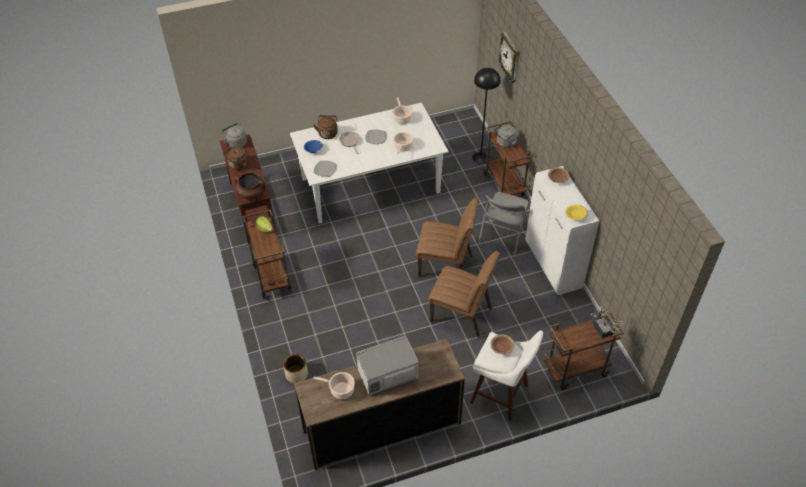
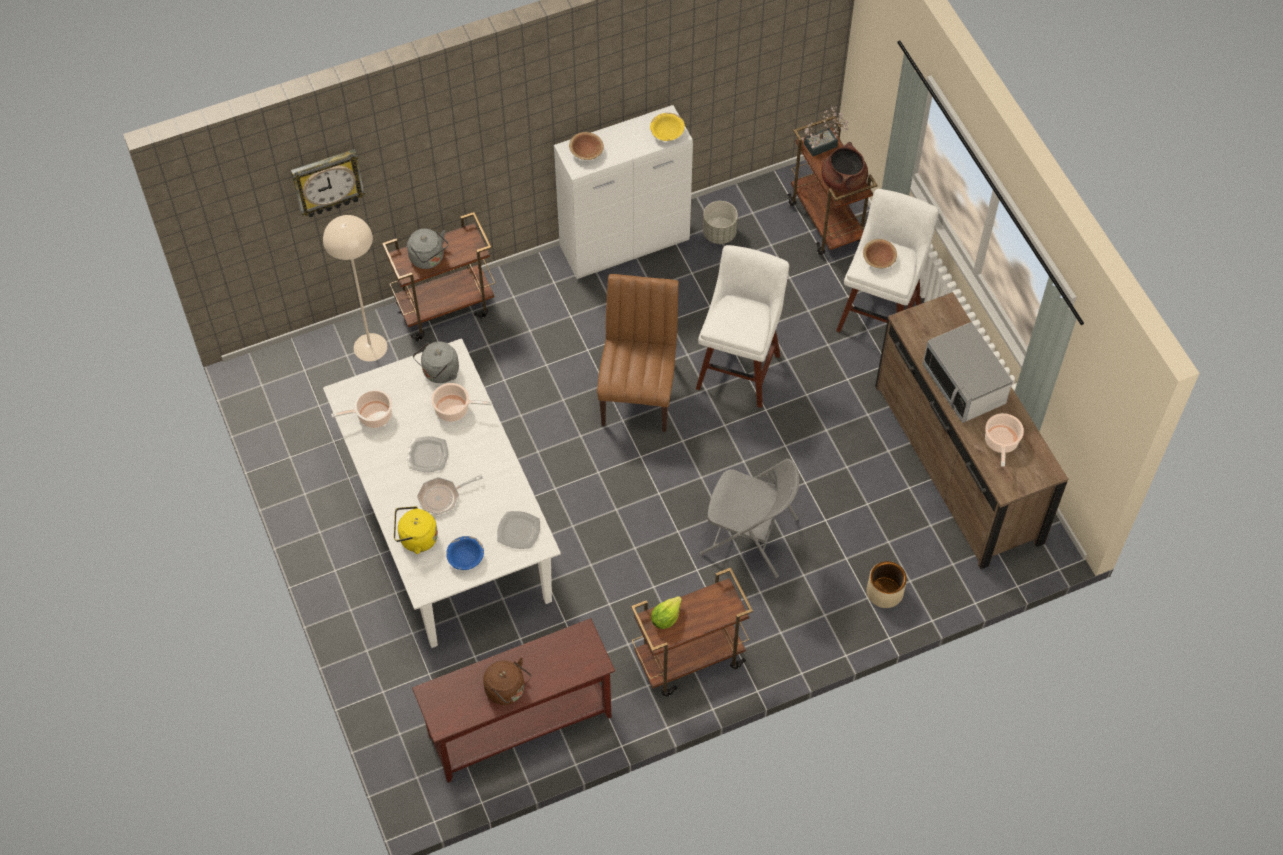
camera: 95 degrees left, 10 degrees up
(236, 143) = (440, 707): grey kettle -> grey kettle (439, 372)
(252, 193) = (583, 651): brown cooking pot -> brown cooking pot (843, 181)
(328, 133) = (416, 538): brown kettle -> yellow kettle
(461, 315) = (739, 368): brown chair -> white stool
(480, 157) = (370, 347): black floor lamp -> beige floor lamp
(503, 234) = (561, 312): grey chair -> grey chair (749, 537)
(564, 312) = (719, 233): none -> grey planter

